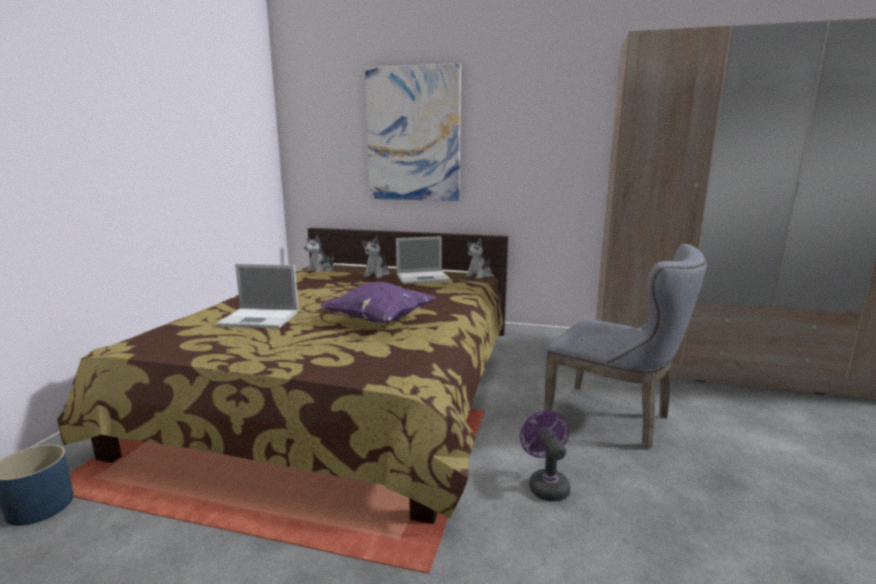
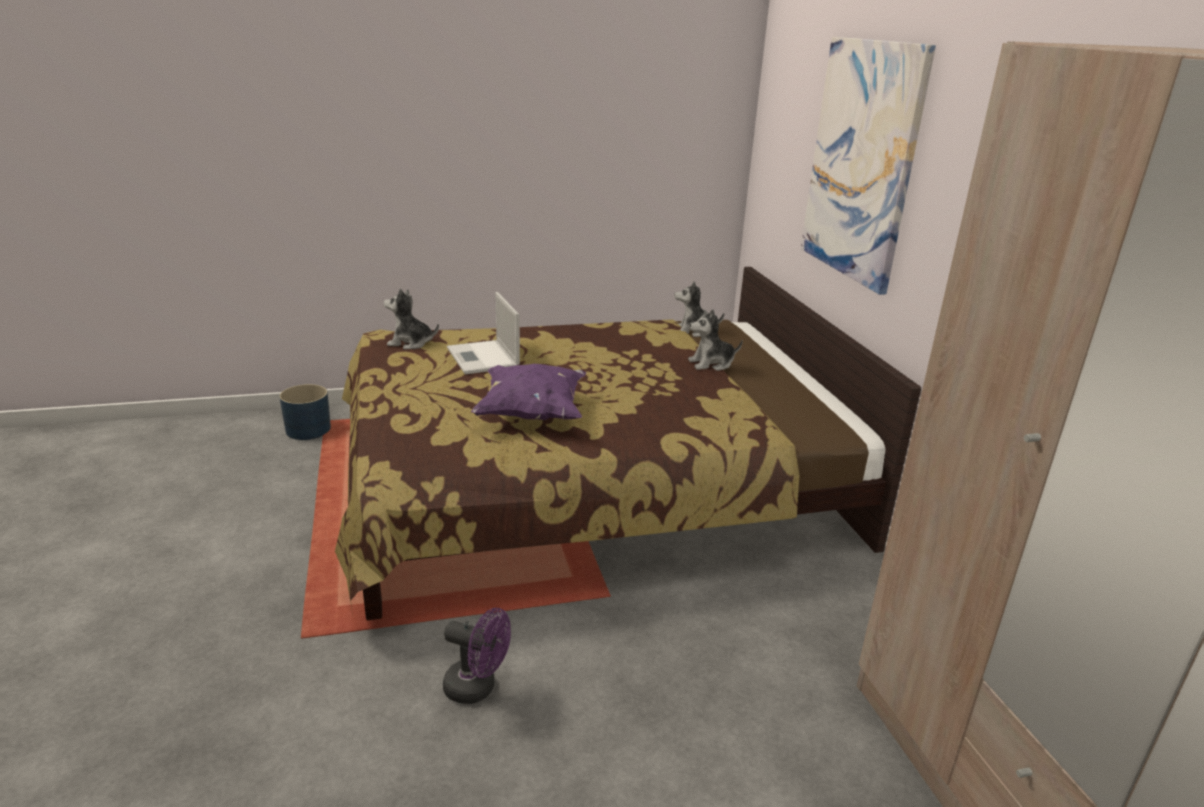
camera: 60 degrees right, 10 degrees up
(424, 277) = (737, 394): laptop -> none
(479, 275) = (837, 431): plush toy -> plush toy (410, 343)
(546, 484) = (477, 688): purple fan -> purple fan turned 60 degrees clockwise
(615, 419) = (696, 733): grey chair -> none

